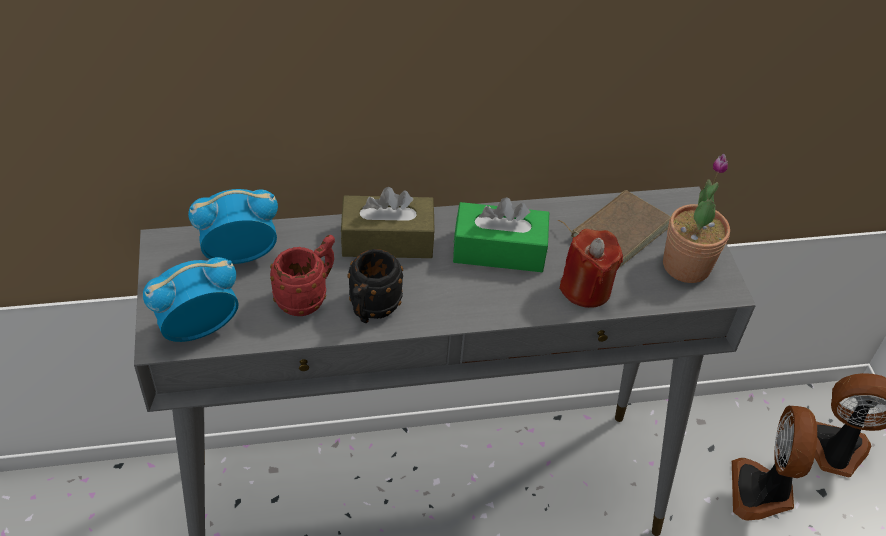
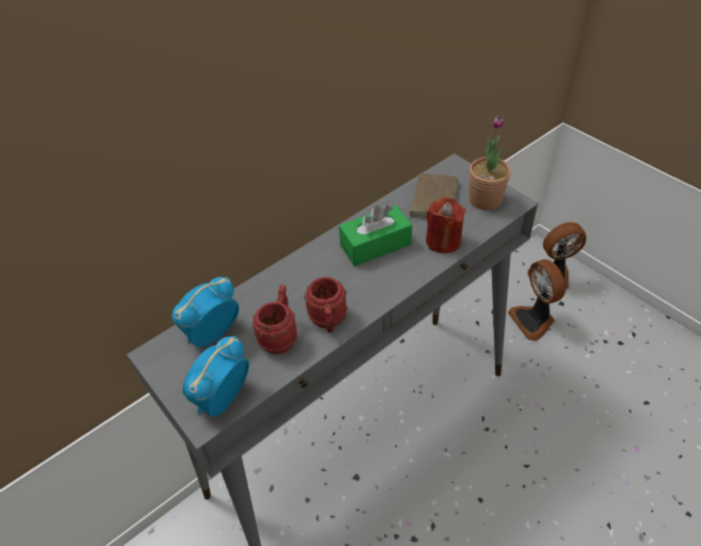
camera: 25 degrees left, 0 degrees up
(371, 310) = (329, 322): black mug -> red mug
(387, 240) = (303, 274): brown tissue box -> none

